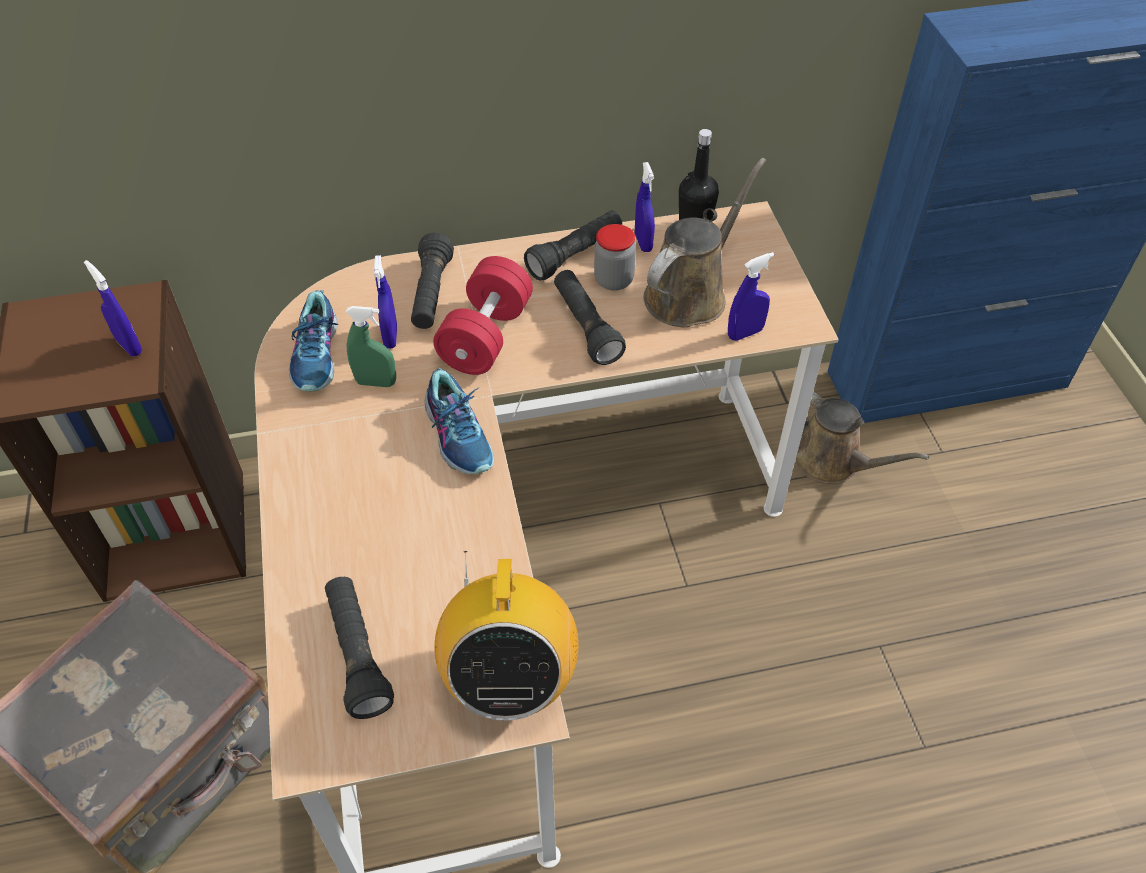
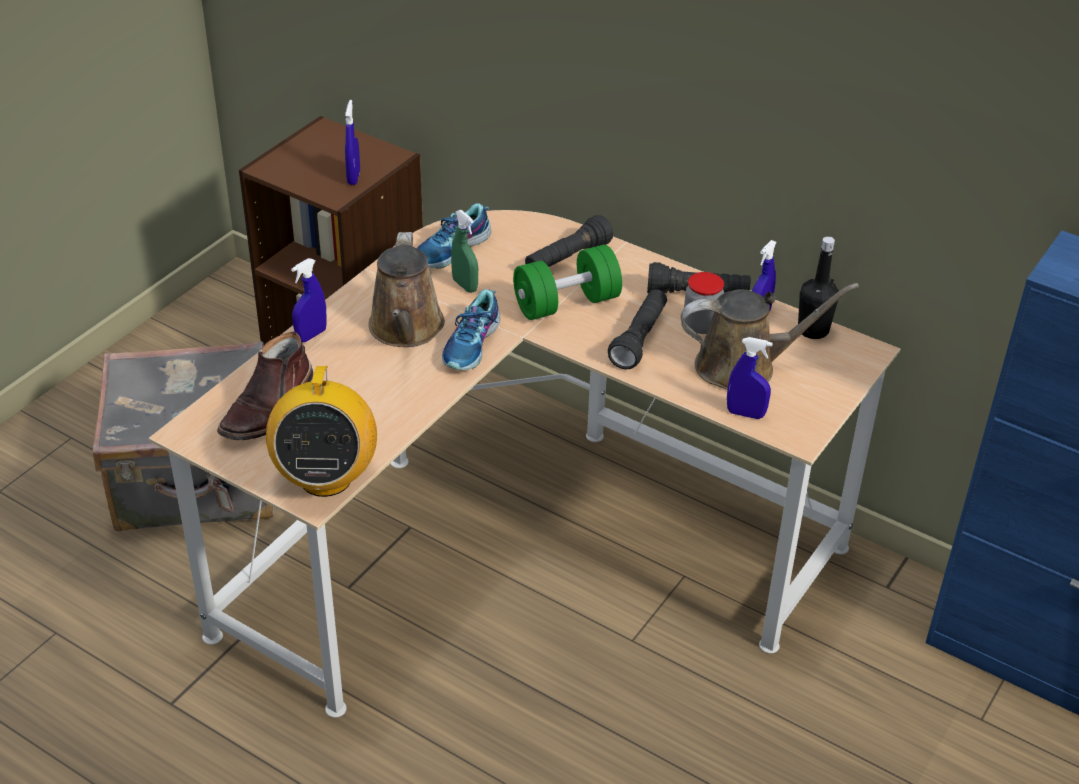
camera: 45 degrees right, 10 degrees down
(357, 654) = (269, 408): black flashlight -> brown boot
(390, 337) = (508, 267): blue spray bottle -> blue spray bottle (311, 335)
(486, 336) = (566, 303): red dumbbell -> green dumbbell
(509, 679) = (325, 478): radio -> radio turned 45 degrees counterclockwise
(832, 462) = (867, 653): brown watering can -> brown watering can (406, 329)

